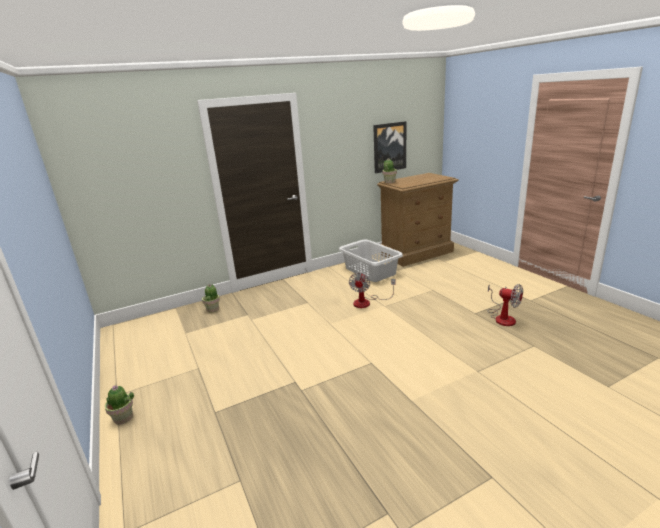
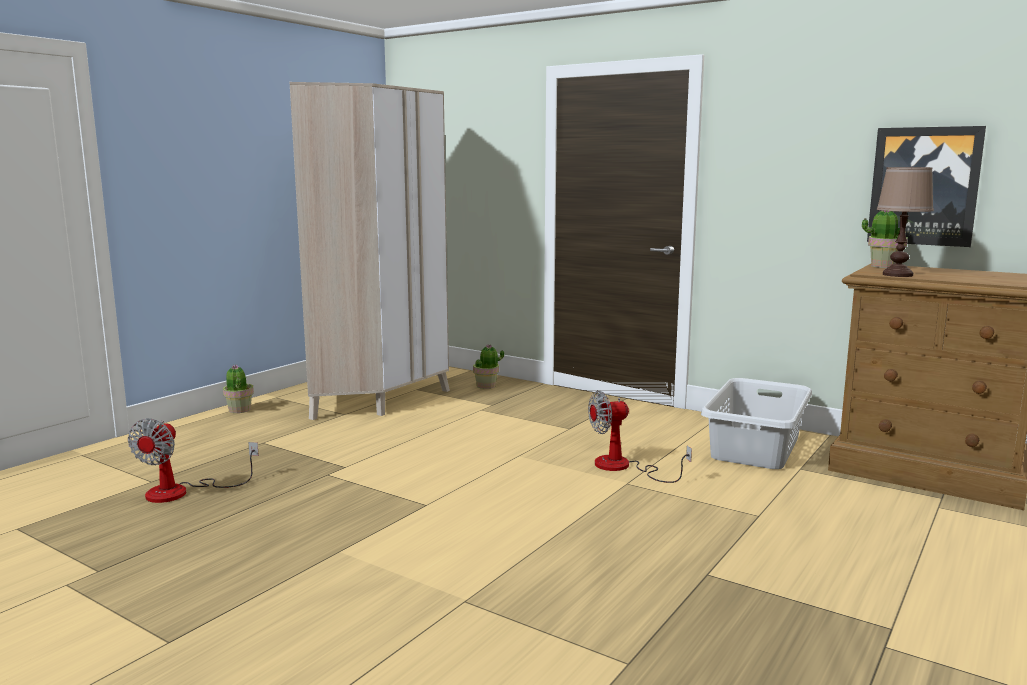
camera: 60 degrees right, 10 degrees down
(172, 349) = (375, 393): none -> beige wardrobe
(411, 184) = (898, 275): none -> brown table lamp
(502, 317) = (728, 610): fan -> fan (182, 492)

